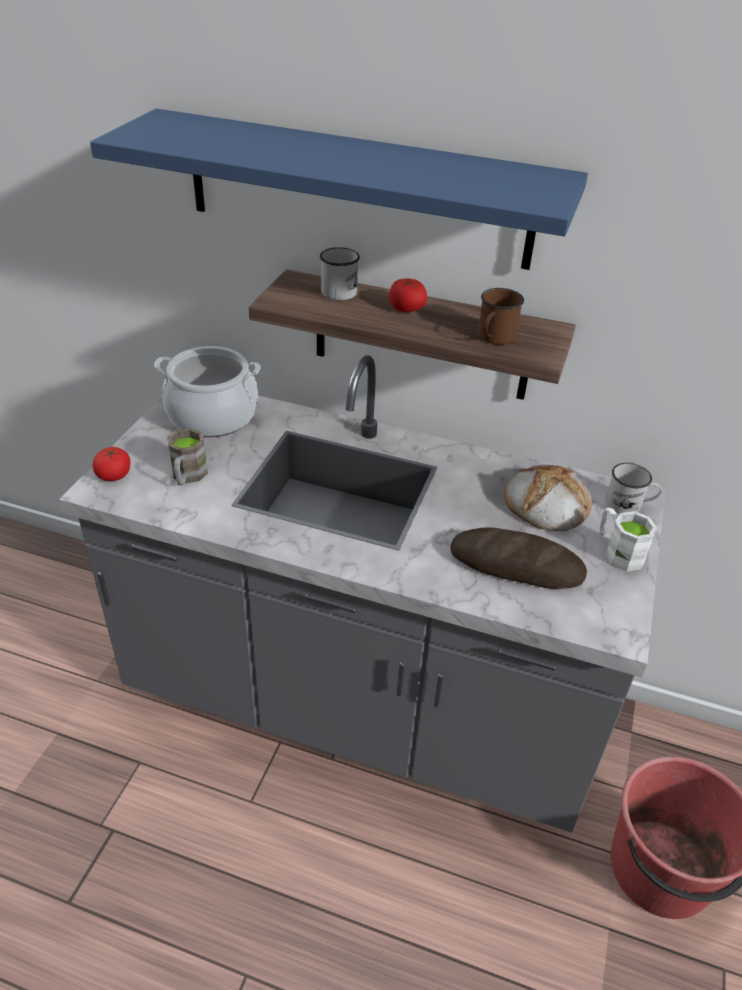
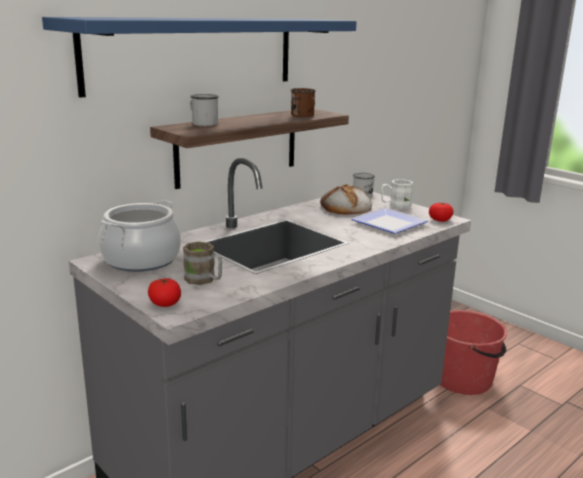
camera: 60 degrees left, 20 degrees down
(406, 308) = (247, 119): tomato -> tomato (440, 220)
(516, 565) = (386, 224): bread -> plate

